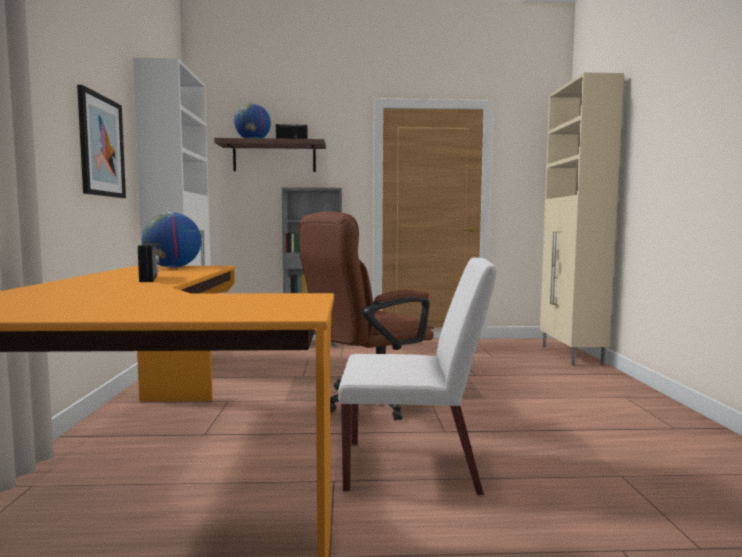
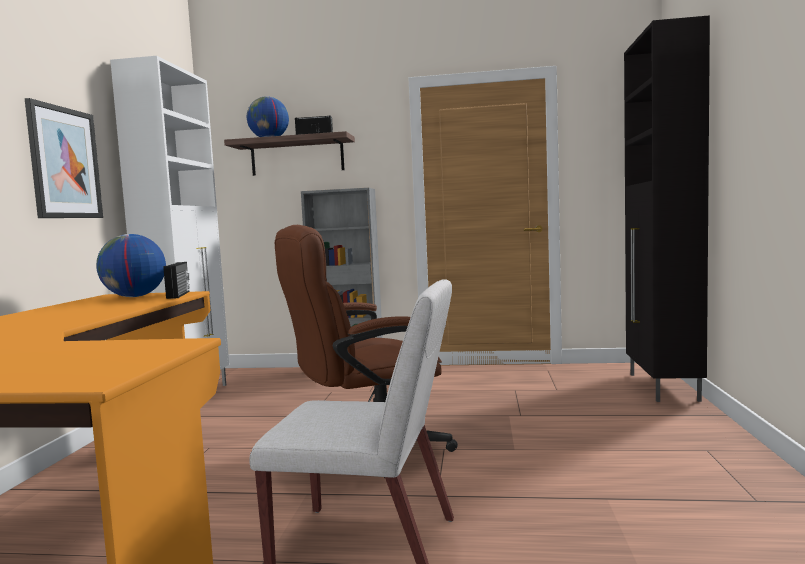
camera: 10 degrees right, 0 degrees up
(150, 278) = (71, 316): radio -> radio (179, 295)
(571, 355) = (662, 387): beige cabinet -> black cabinet

